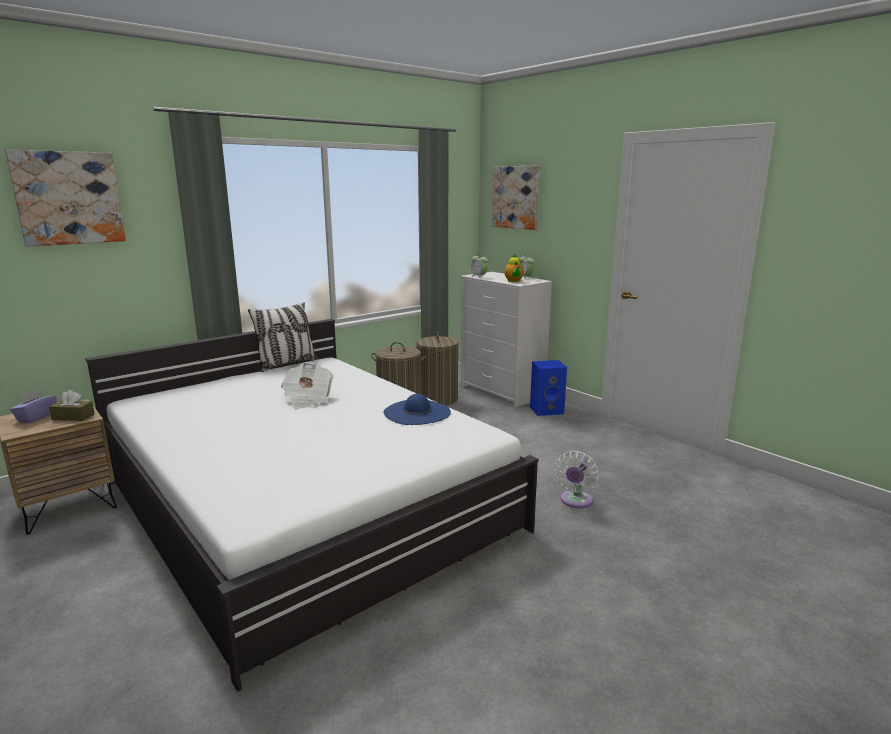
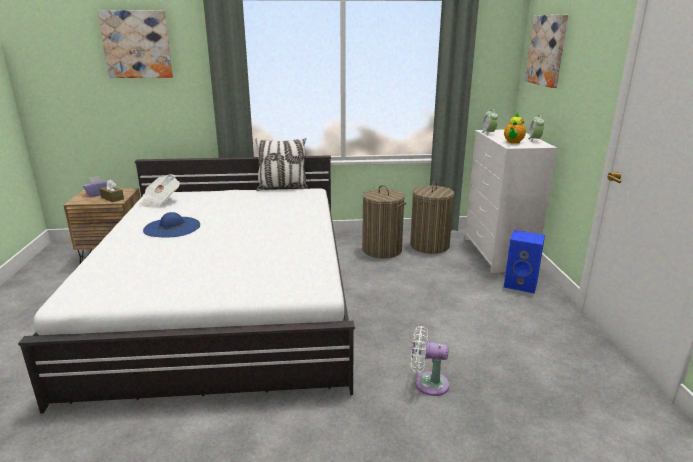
camera: 35 degrees right, 5 degrees up
(308, 399) = (247, 219): newspaper -> newspaper (160, 201)
(417, 412) = (298, 252): blue hat -> blue hat (172, 227)
(575, 501) = (427, 383): white fan -> white fan turned 45 degrees clockwise

